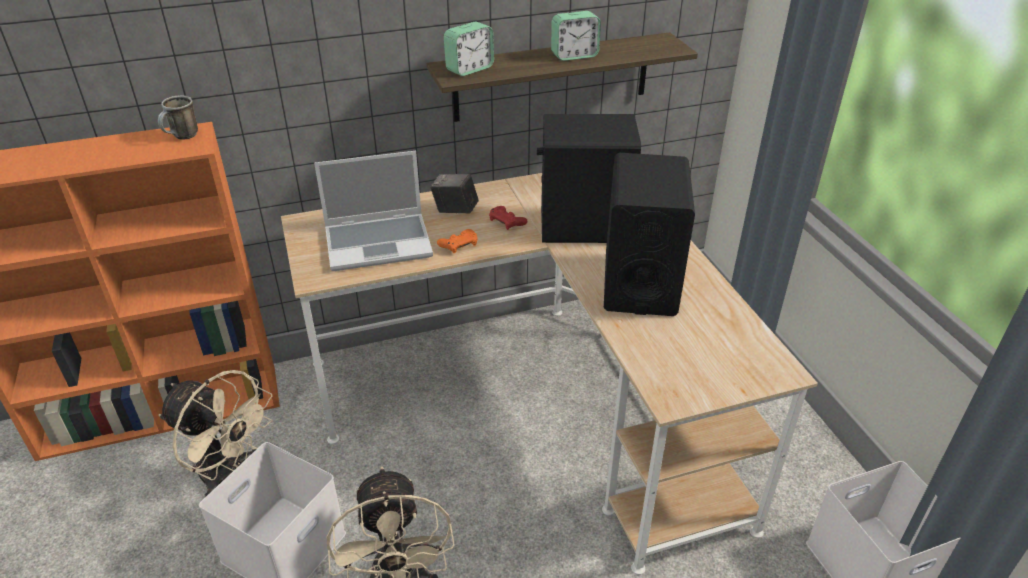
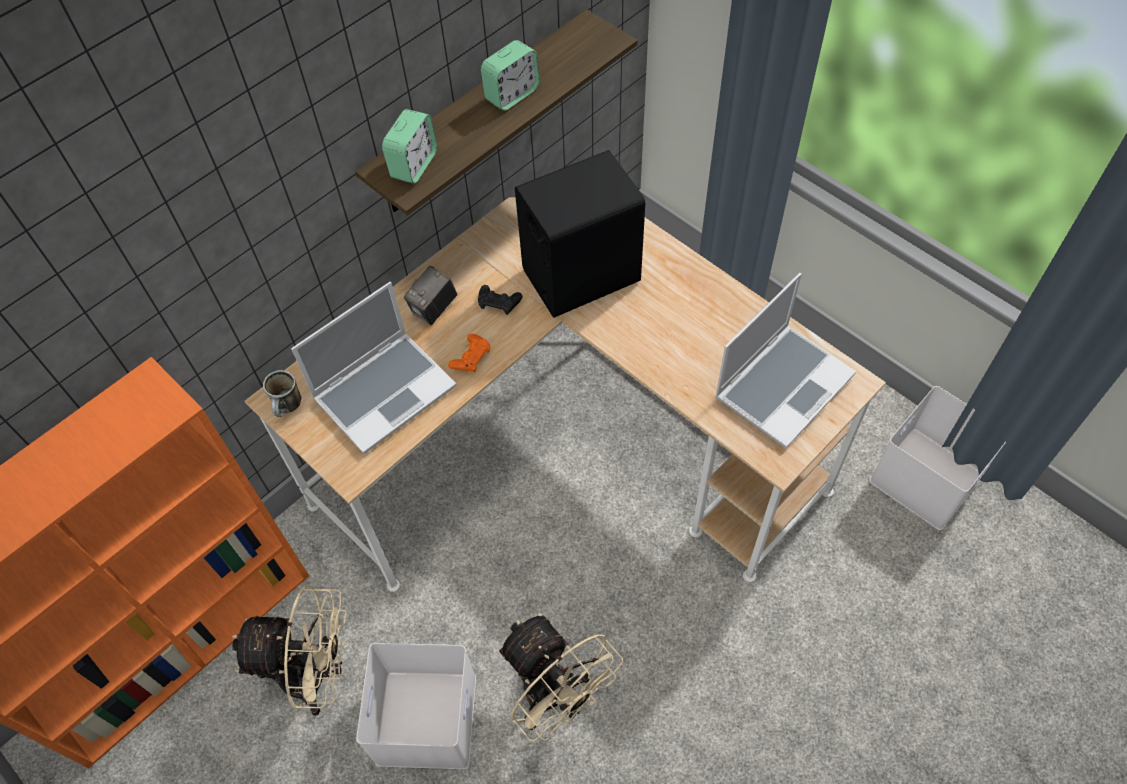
camera: 25 degrees left, 20 degrees up
(182, 137) = (141, 398): mug -> mug (289, 408)
(455, 210) = (434, 309): camera -> camera turned 45 degrees counterclockwise
(507, 221) = (499, 302): red game controller -> black game controller
(639, 283) = (677, 330): black speaker -> none
(712, 349) = (783, 384): none -> laptop

